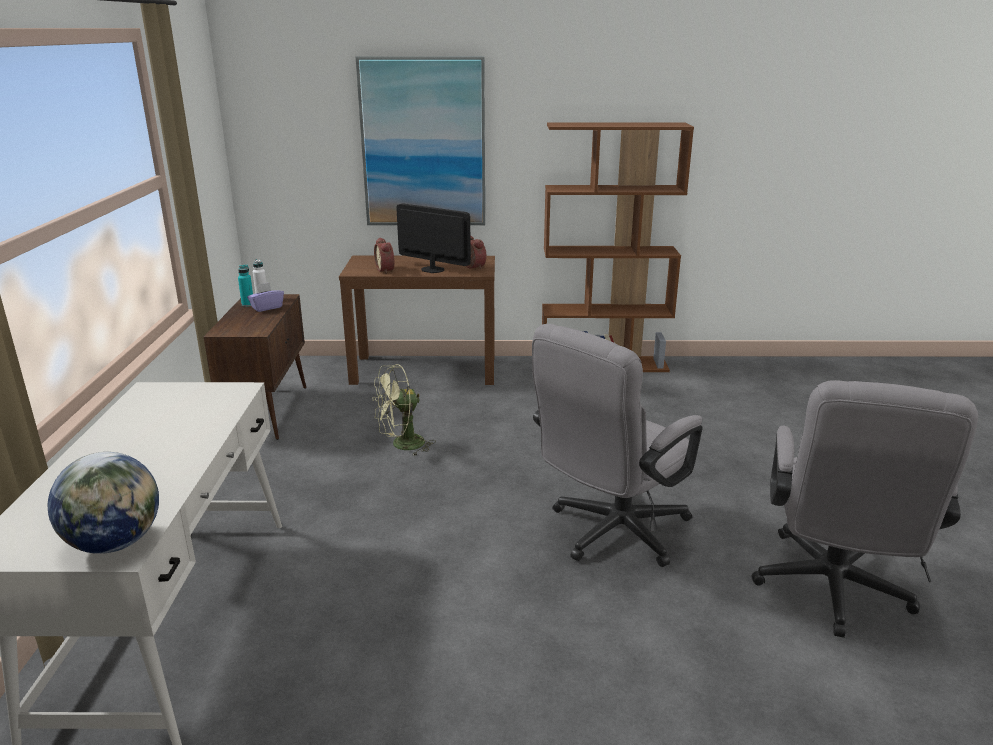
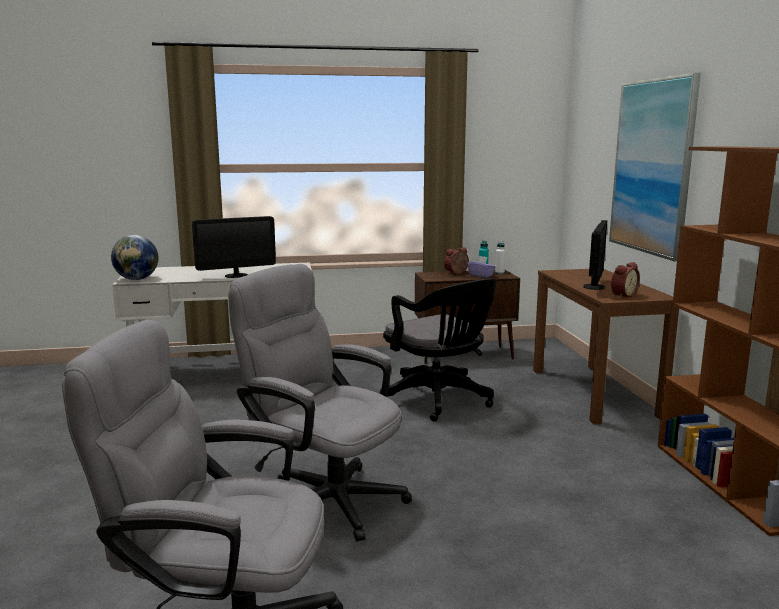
camera: 80 degrees right, 10 degrees down
(189, 439) = (236, 275): none -> monitor
(386, 270) = (572, 277): alarm clock -> alarm clock (457, 273)
(402, 445) = (439, 400): green fan -> black office chair

